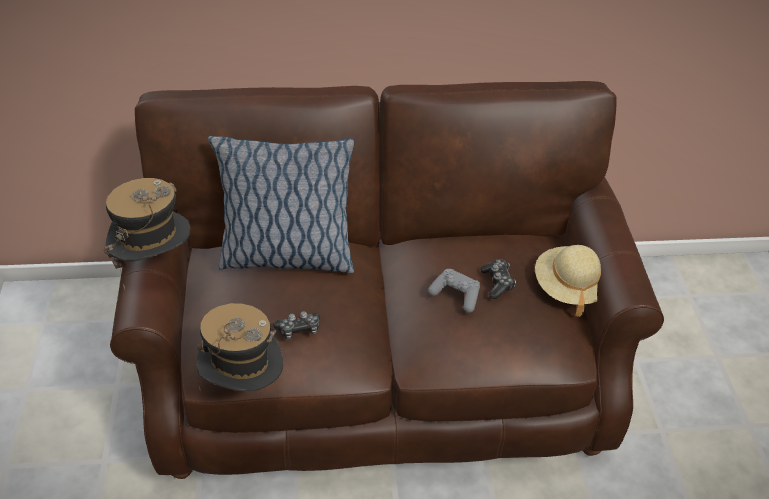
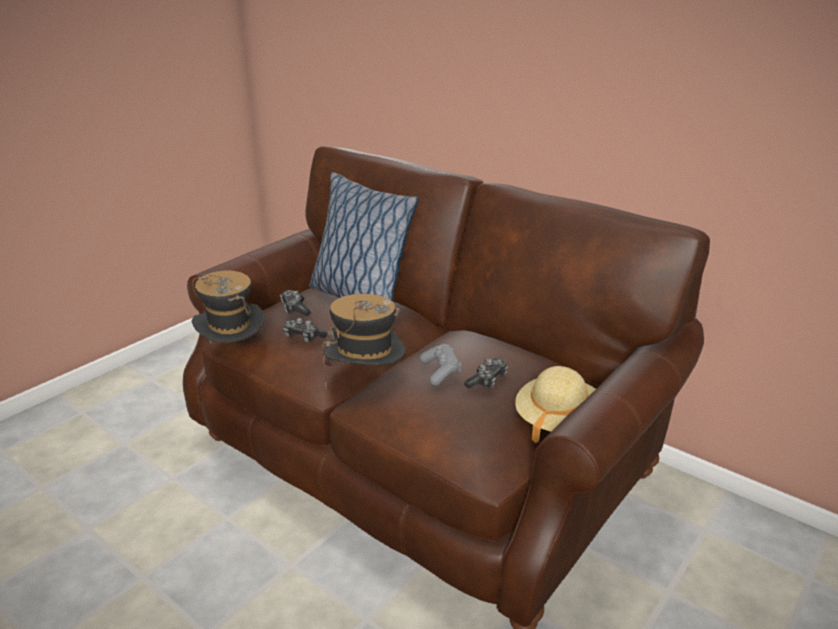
camera: 45 degrees right, 15 degrees down
(154, 266) = (257, 255): hat -> hat (365, 383)
(245, 303) = (295, 308): none -> game controller

